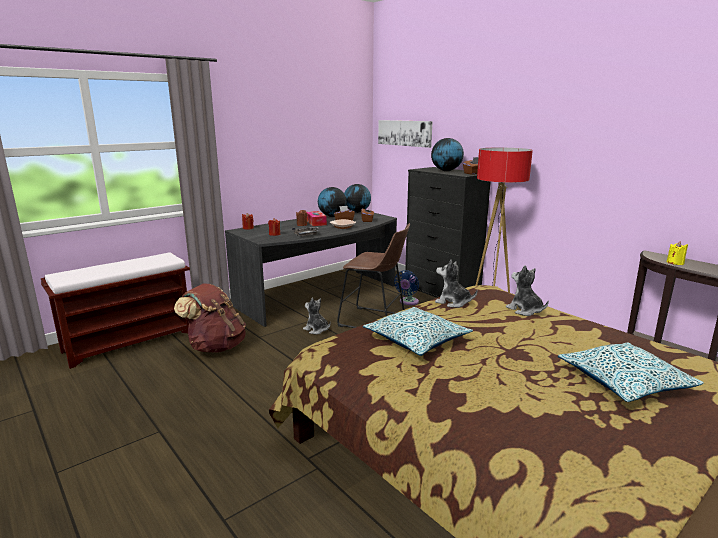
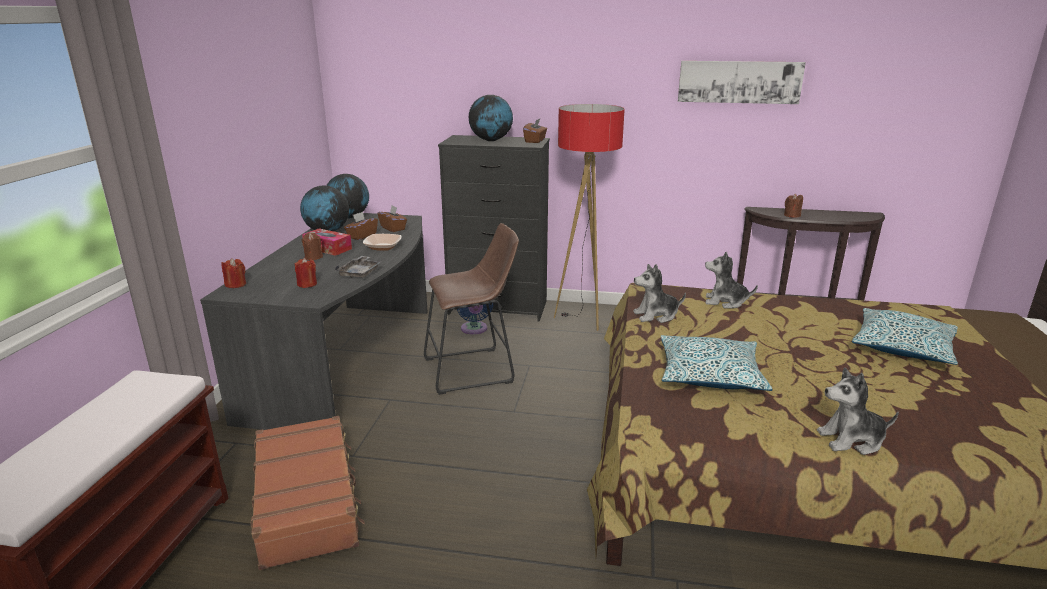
camera: 40 degrees left, 5 degrees up
(215, 347) = (308, 501): brown backpack -> brown suitcase
(316, 330) = (418, 411): plush toy -> plush toy (851, 440)
(404, 133) = (391, 87): picture -> picture (739, 82)
(675, 263) = (791, 215): yellow candle -> brown candle

